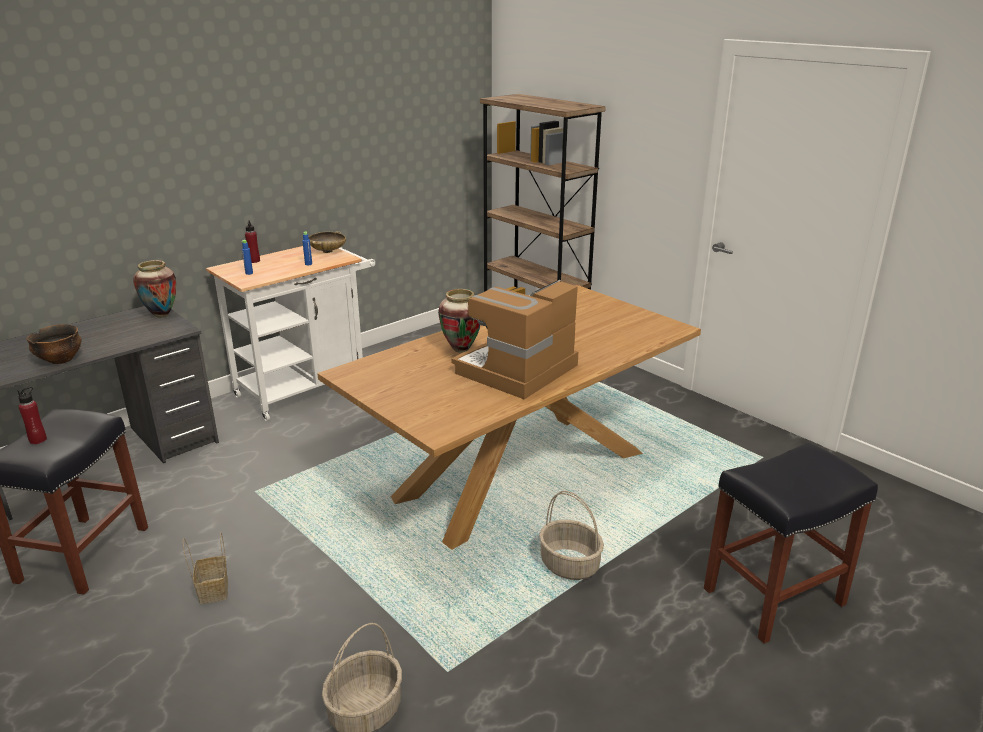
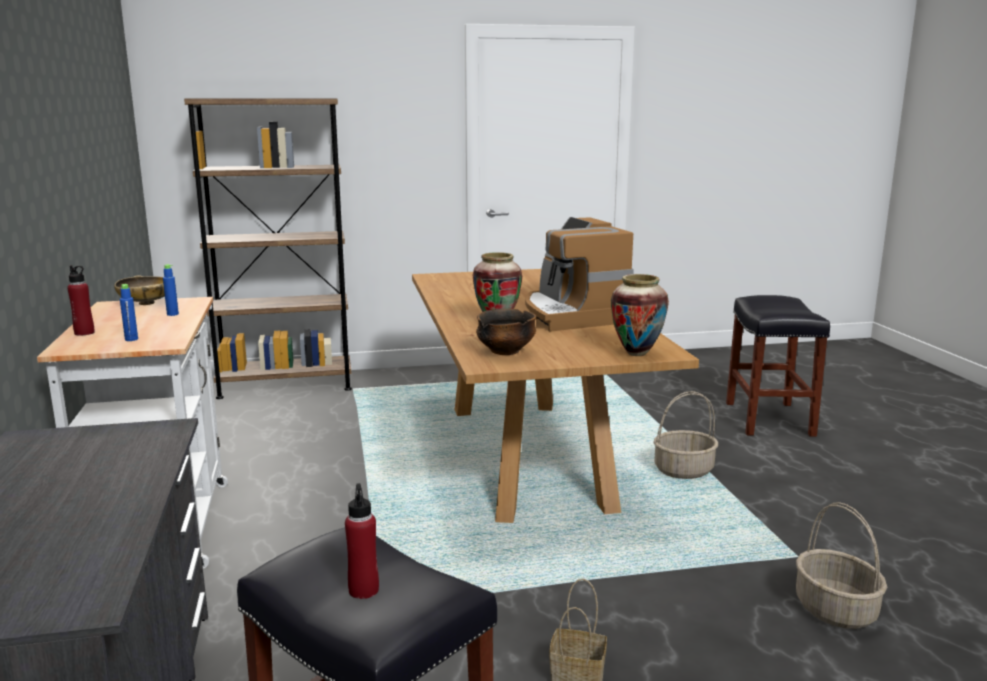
camera: 60 degrees left, 10 degrees down
(60, 360) = (113, 523): bowl -> bowl (505, 352)
(161, 315) = (73, 435): vase -> vase (636, 353)

